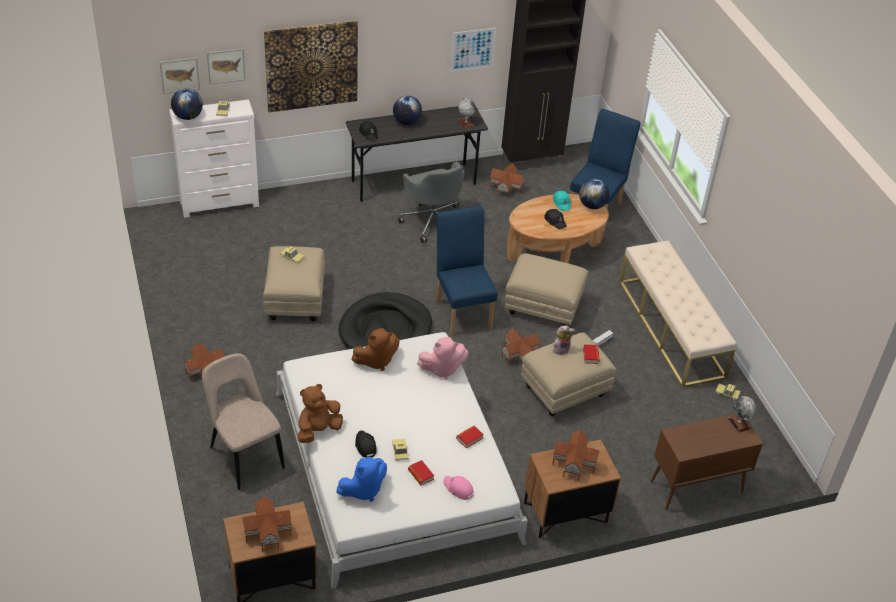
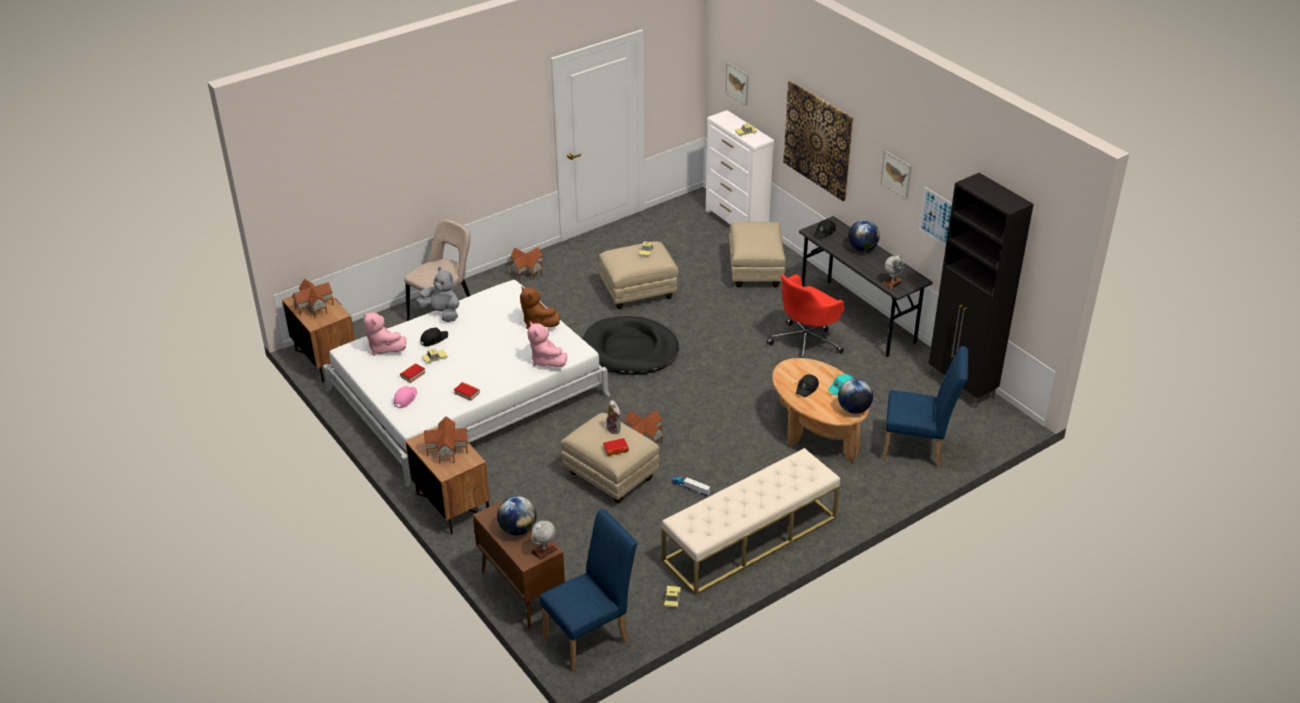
camera: 75 degrees right, 5 degrees down
(188, 117) = (723, 120): globe -> globe (517, 529)
(226, 66) = (764, 96): picture -> picture (896, 174)
(318, 430) = (442, 313): brown plush toy -> grey plush toy
(363, 490) = (383, 348): blue plush toy -> pink plush toy
(432, 220) = (806, 342): grey office chair -> red office chair
(462, 310) = (686, 389): blue chair -> blue chair (591, 636)
(506, 188) = (899, 379): toy house -> none
(542, 307) = (724, 439): beige ottoman -> beige ottoman (755, 271)

